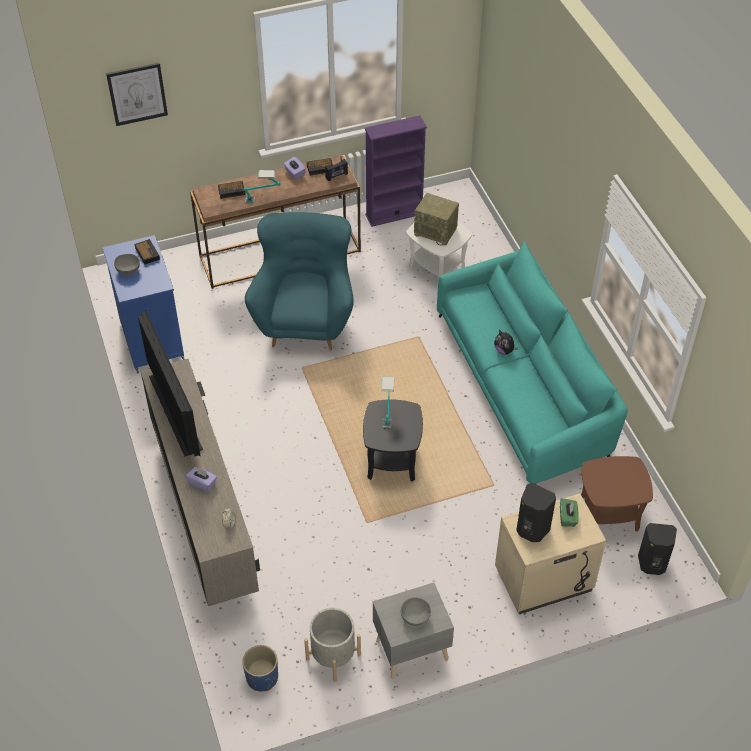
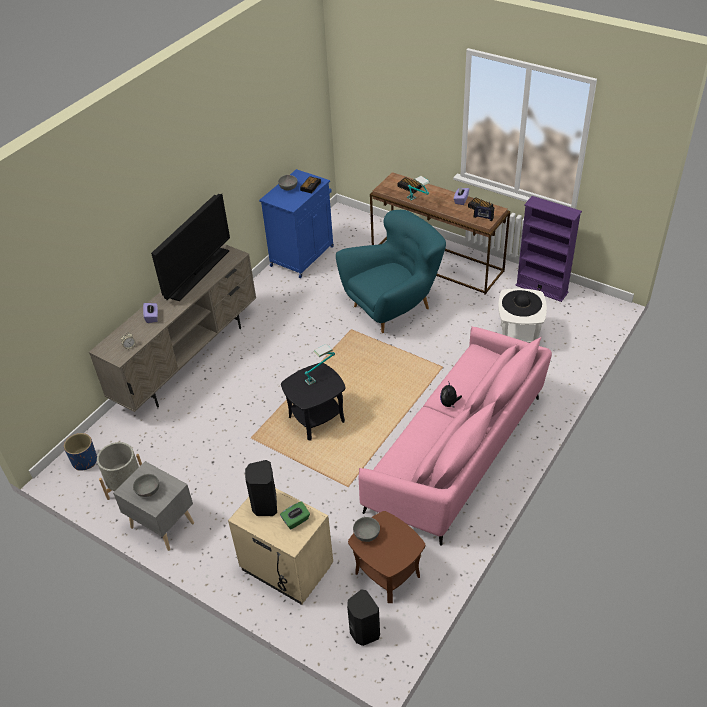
camera: 55 degrees right, 5 degrees down
(137, 94) = (376, 77): picture -> none
(436, 231) = (522, 303): radio -> black hat
(524, 388) = (459, 451): turquoise sofa -> pink sofa
(598, 489) = (366, 535): none -> grey bowl

